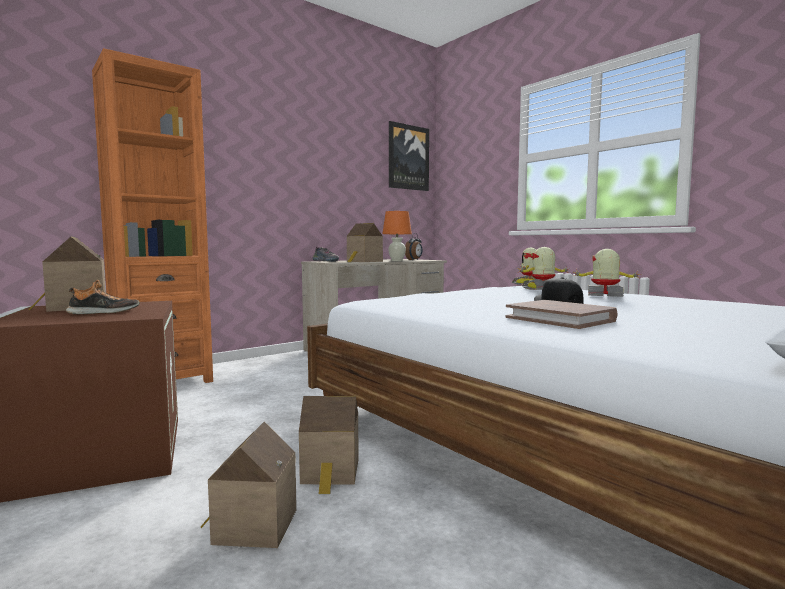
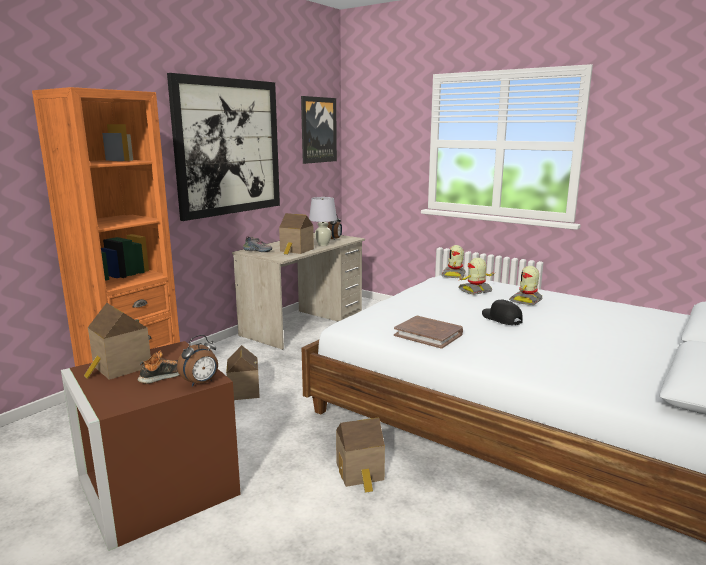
camera: 15 degrees left, 10 degrees up
(127, 317) = (201, 383): none -> alarm clock
(251, 527) = (338, 527): toy house -> toy house (242, 392)
(303, 158) = (228, 147): none -> picture
(396, 261) = (323, 244): orange table lamp -> white table lamp
(560, 319) = (520, 350): brown book -> brown book (428, 335)
(605, 295) = (526, 300): toy robot -> toy robot turned 60 degrees counterclockwise

